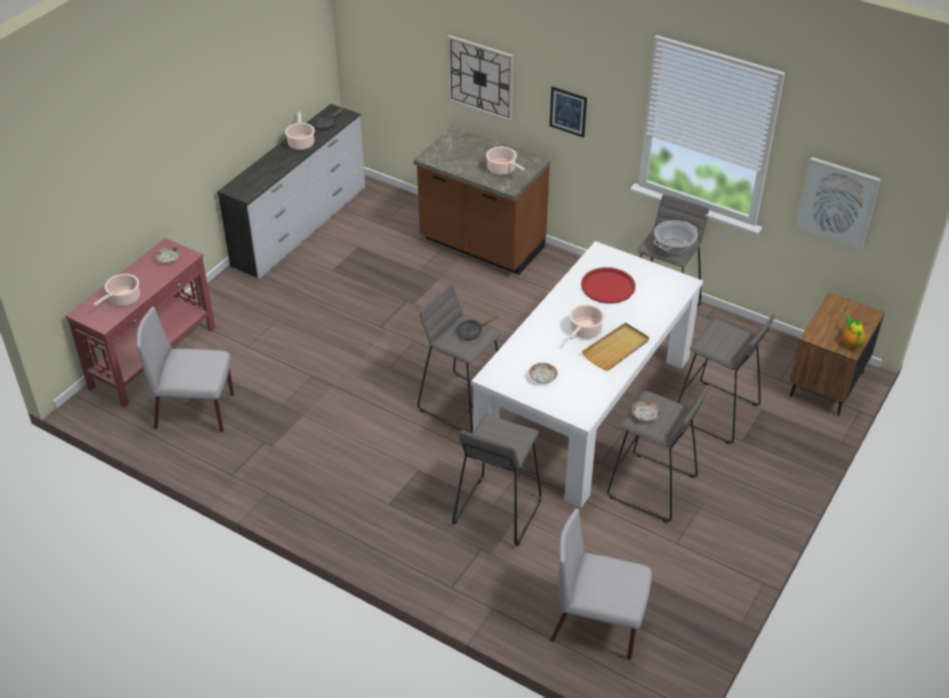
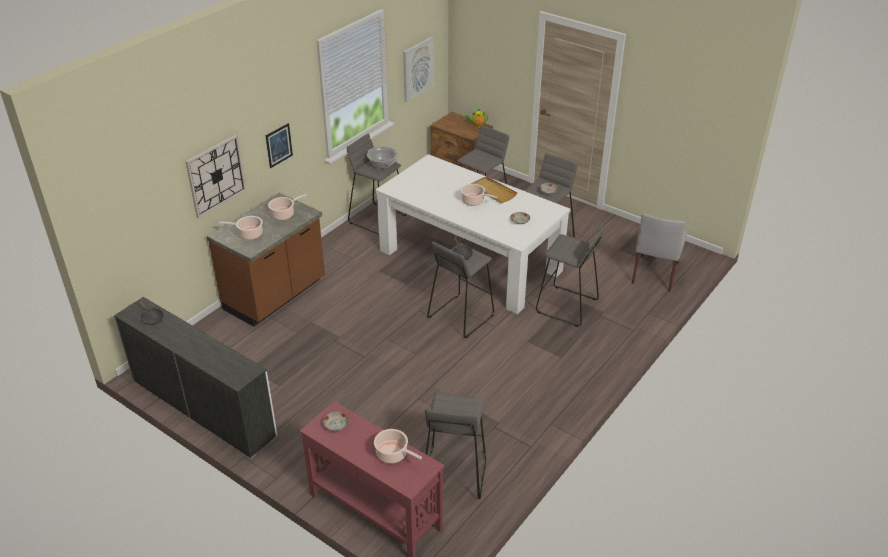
camera: 85 degrees left, 5 degrees down
(196, 411) = (453, 474): grey chair -> grey stool
(301, 143) = (176, 334): cooking pot -> cooking pot (249, 234)
(608, 286) = (428, 188): red tray -> none

